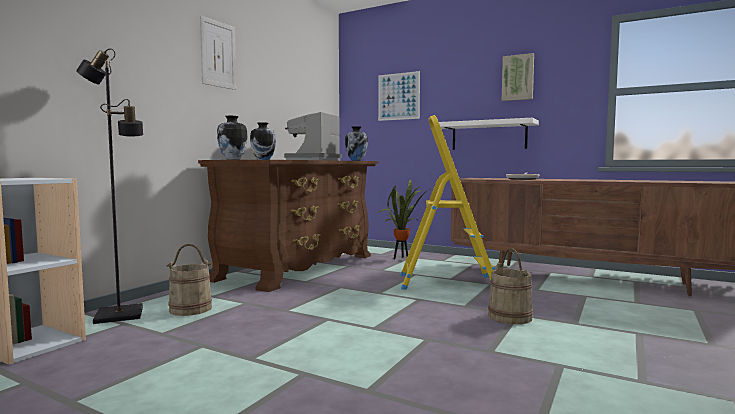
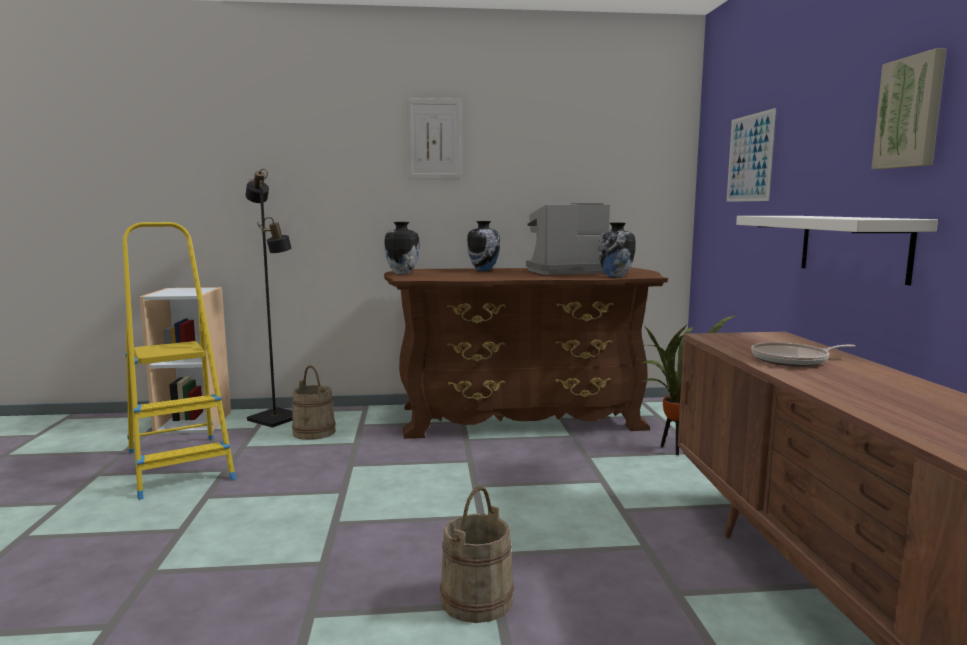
camera: 55 degrees right, 5 degrees up
(448, 282) = (596, 512): yellow step ladder -> yellow step ladder (179, 465)

